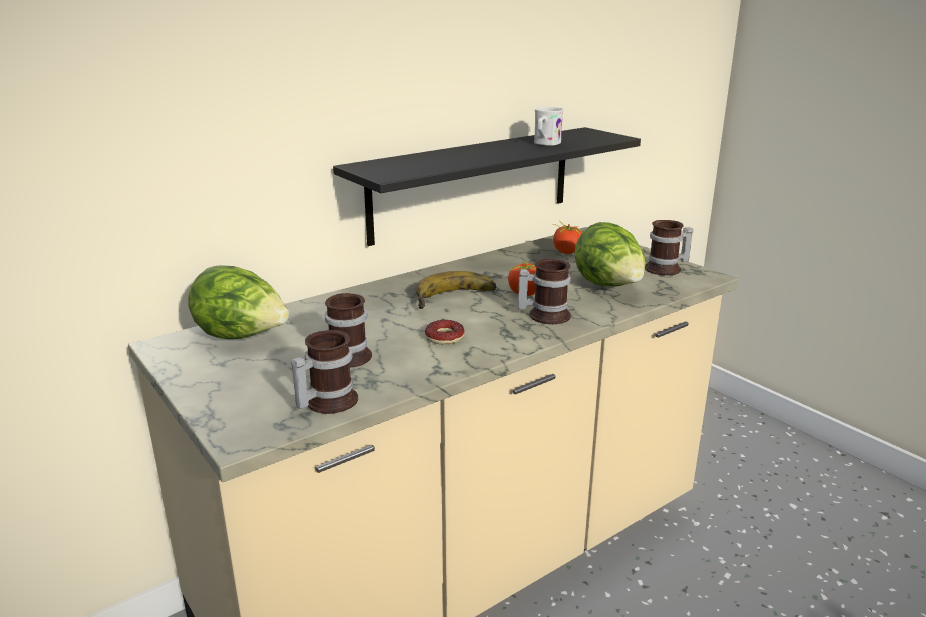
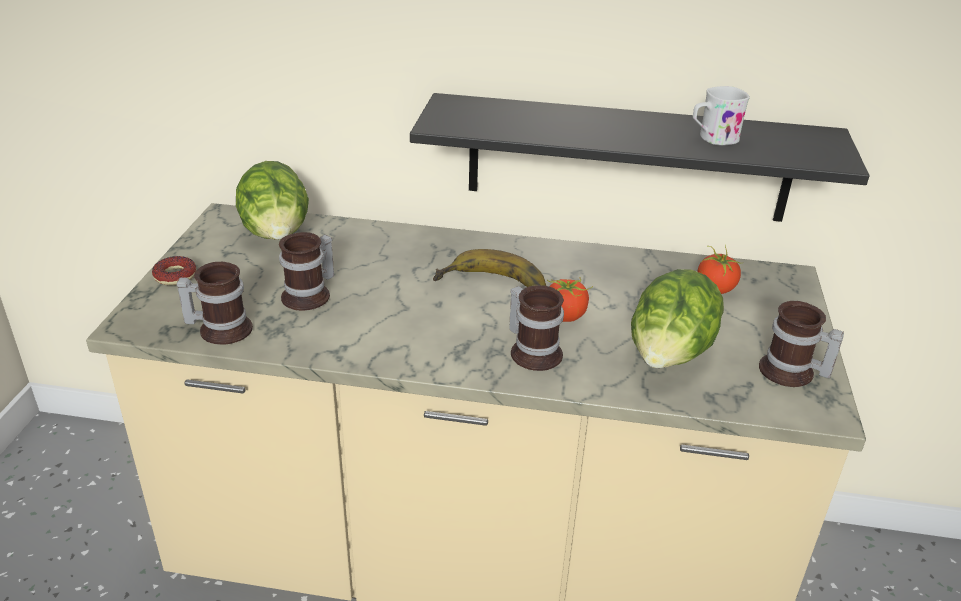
camera: 45 degrees right, 10 degrees up
(444, 337) = (404, 322): donut -> donut (175, 276)

